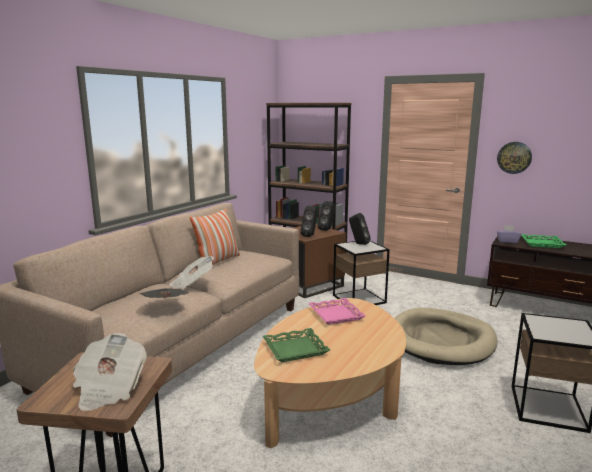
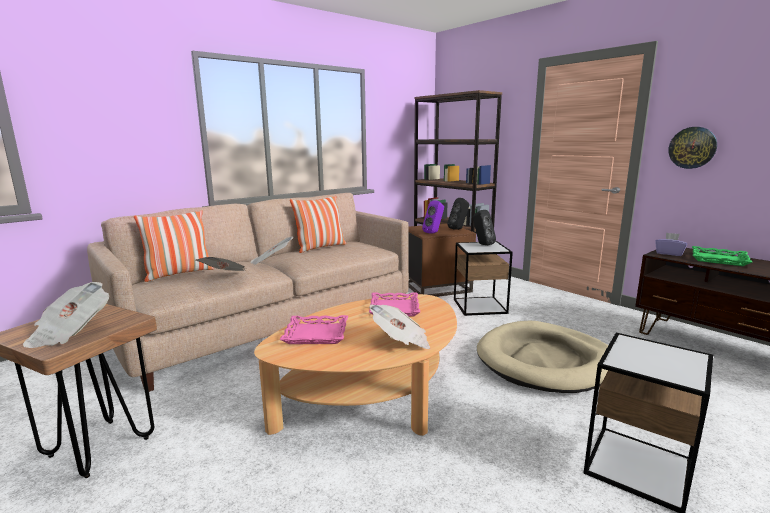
camera: 20 degrees right, 0 degrees up
(104, 308) = (179, 274): none -> pillow
(295, 349) = (316, 334): green tray -> pink tray
(310, 235) = (434, 233): black speaker -> purple speaker
(370, 344) = (401, 341): none -> newspaper

